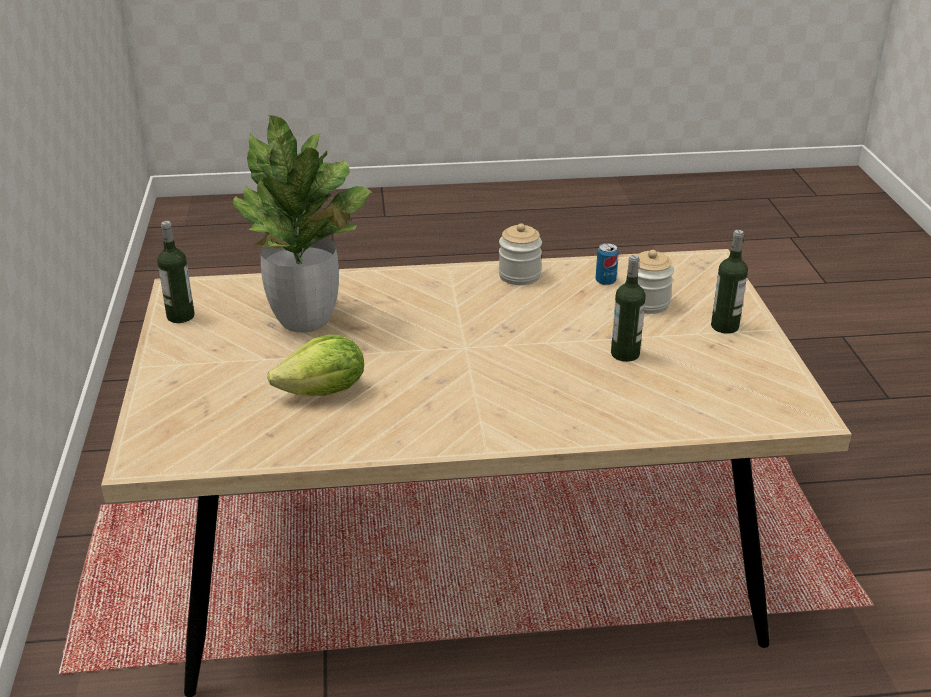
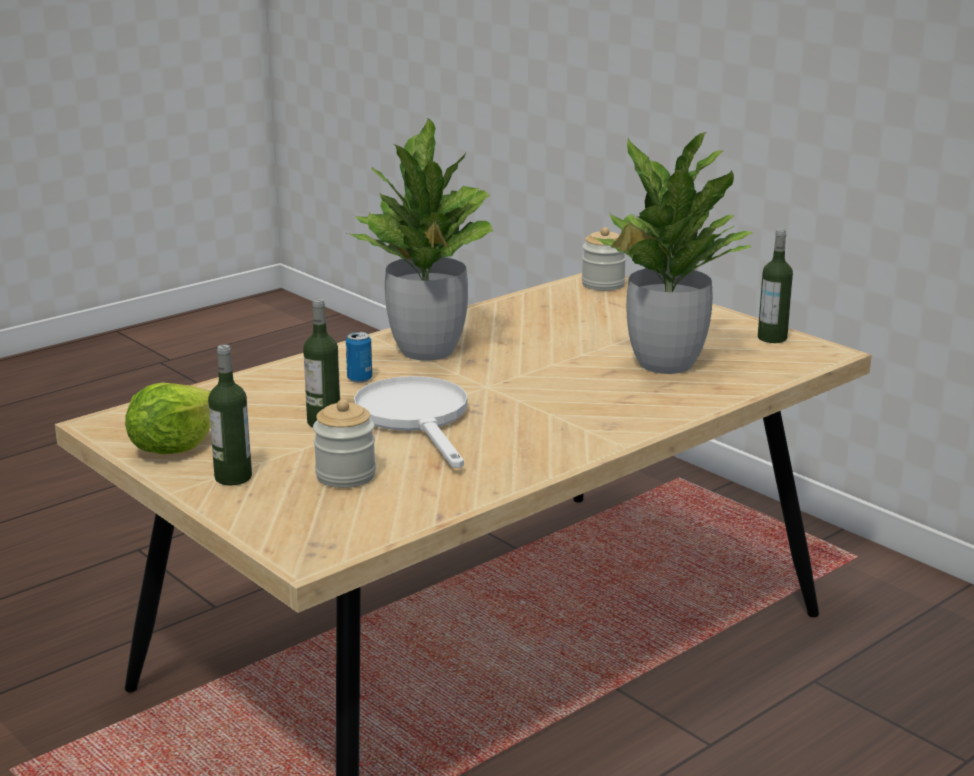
camera: 145 degrees right, 10 degrees down
(324, 392) = (551, 331): lettuce -> lettuce (173, 448)
(462, 406) = (427, 351): none -> potted plant
(519, 275) = (531, 461): jar -> jar (603, 284)
(553, 333) = (417, 418): none -> white frying pan
(605, 281) = (422, 485): can -> can (359, 379)

